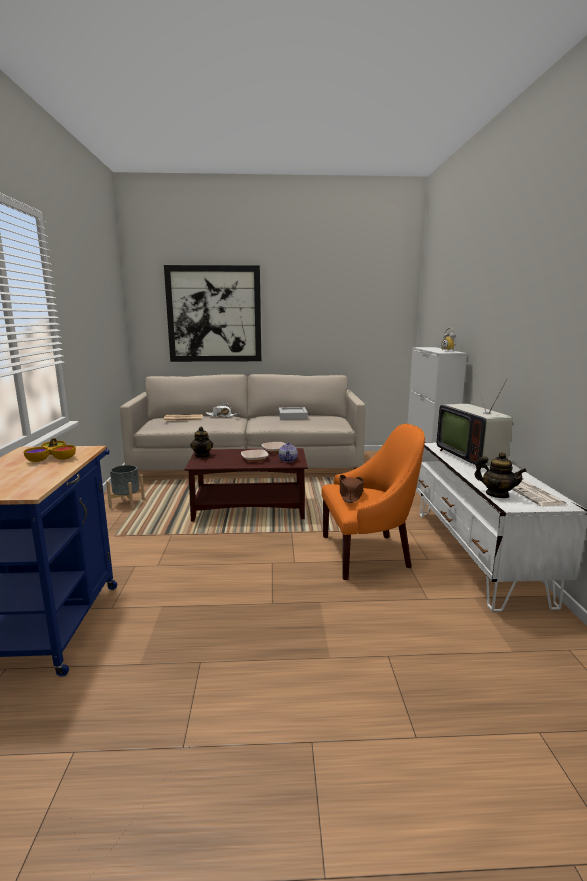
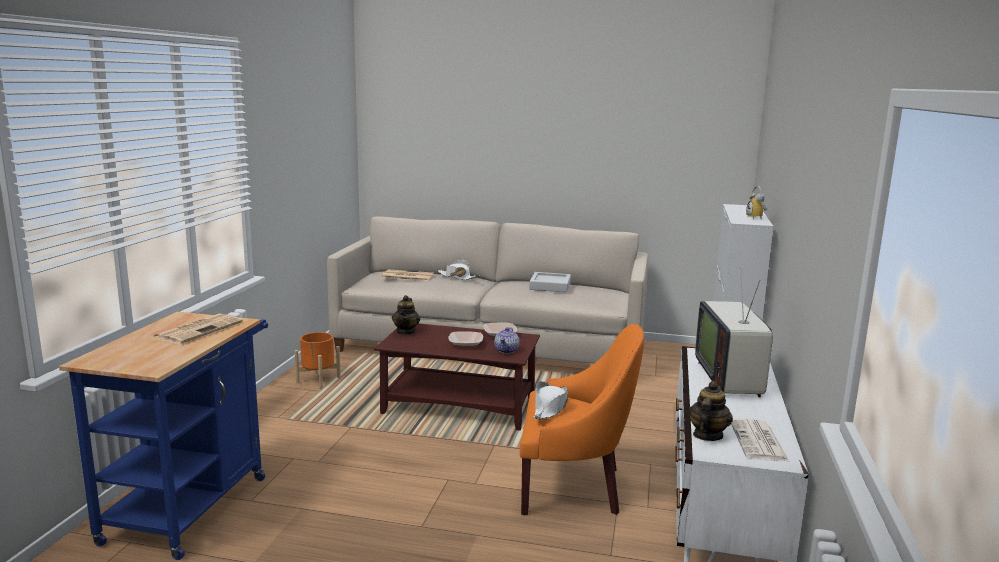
camera: 15 degrees right, 0 degrees up
(52, 457) = (199, 329): bowl -> newspaper
(127, 503) = (318, 380): grey planter -> orange planter
(214, 314) = (466, 138): picture -> none
(350, 494) = (550, 408): brown hat -> white hat
(497, 495) = (707, 435): teapot -> teapot turned 120 degrees counterclockwise

